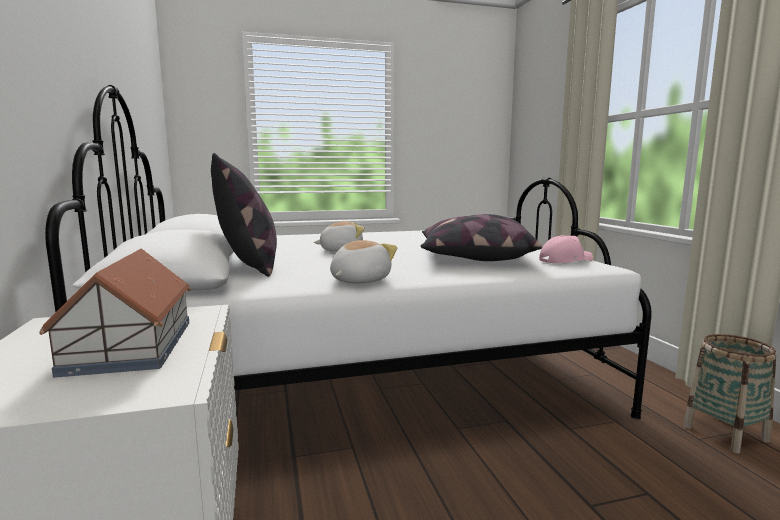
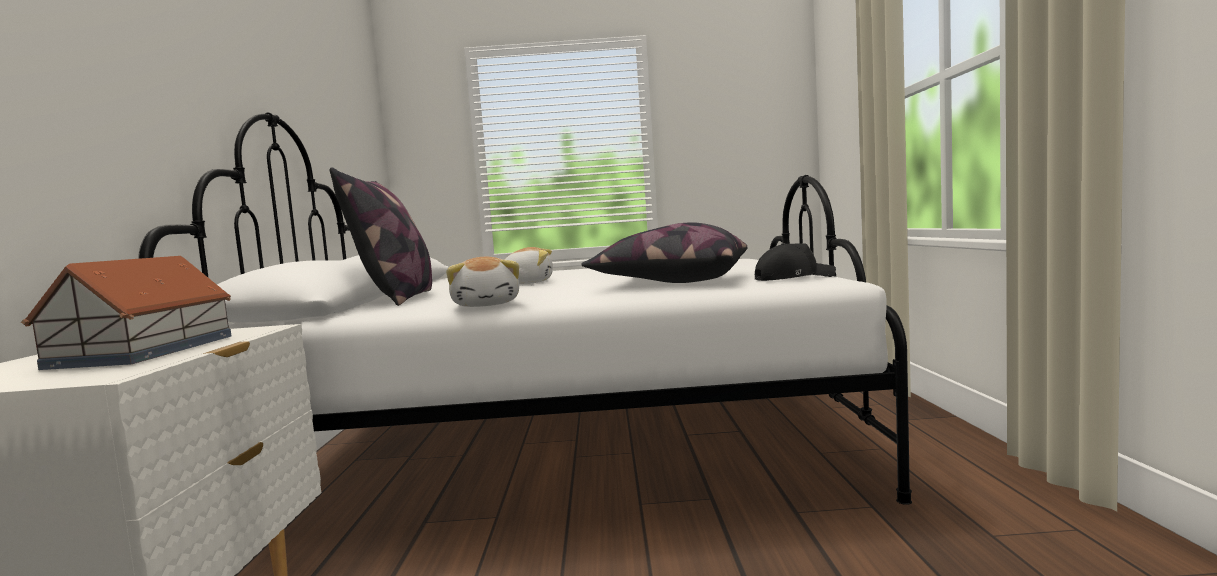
camera: 15 degrees right, 5 degrees down
(359, 280) = (487, 304): plush toy -> plush toy turned 120 degrees clockwise
(565, 260) = (793, 278): pink cap -> black cap
(725, 433) = (1044, 531): basket -> none

